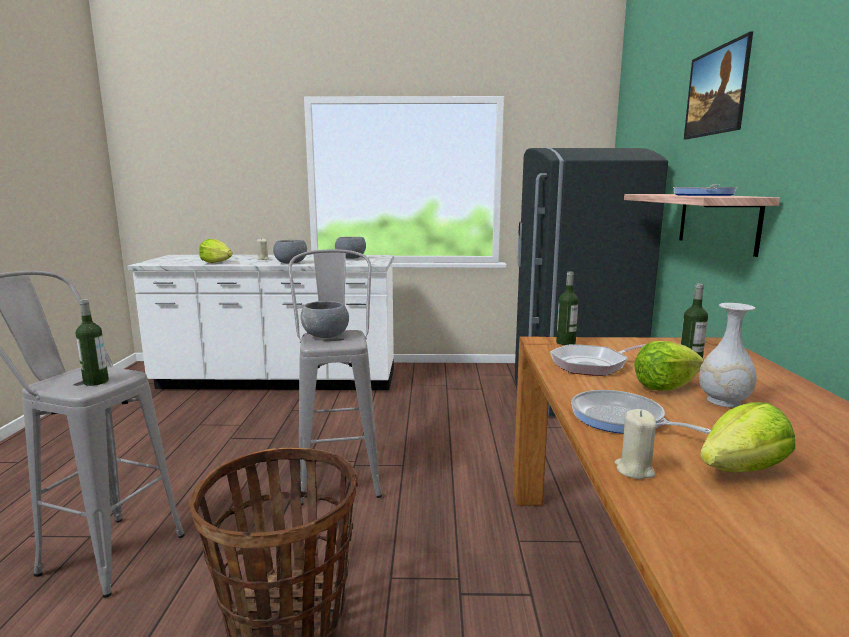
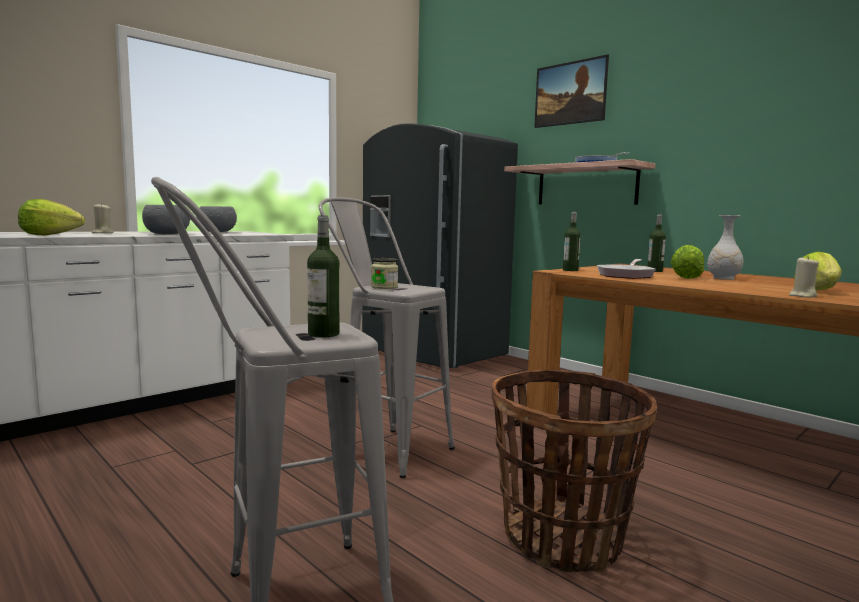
camera: 45 degrees left, 5 degrees down
(325, 335) = (384, 287): grey bowl -> jar
(621, 419) = (727, 287): frying pan -> none

